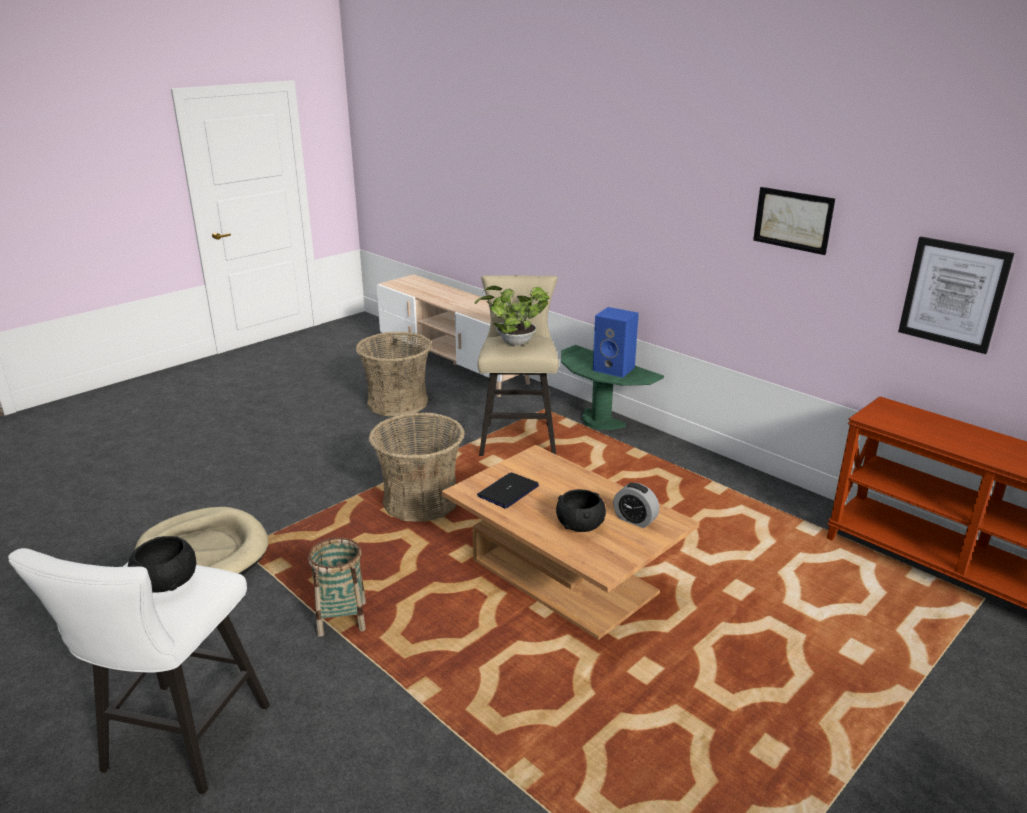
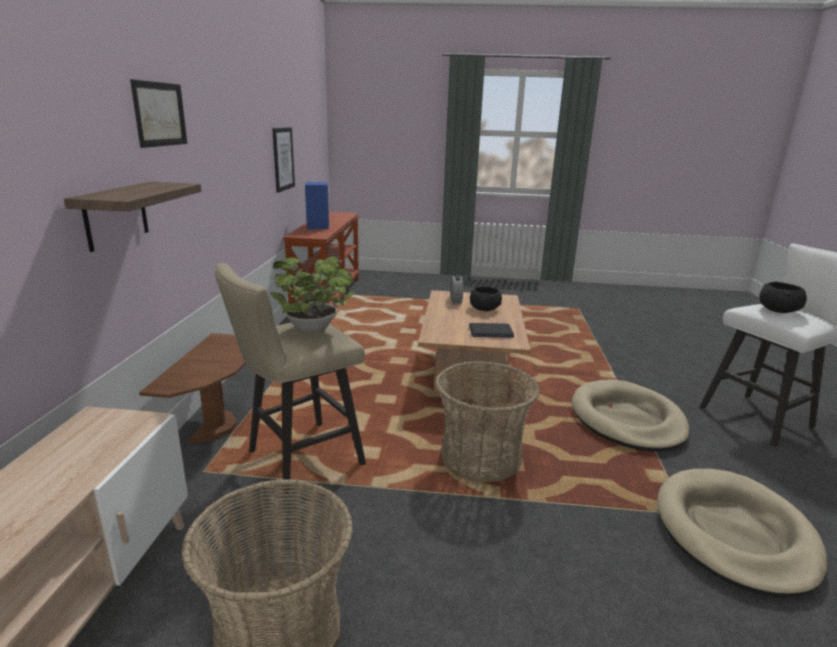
camera: 130 degrees left, 5 degrees down
(342, 618) = (627, 420): basket -> beige dog bed
(594, 230) = (116, 215): none -> shelf
(600, 421) = (215, 427): green side table -> brown side table
(615, 369) = (213, 353): blue speaker -> blue speaker (317, 226)
(793, 220) = (237, 135): picture -> picture (160, 114)

